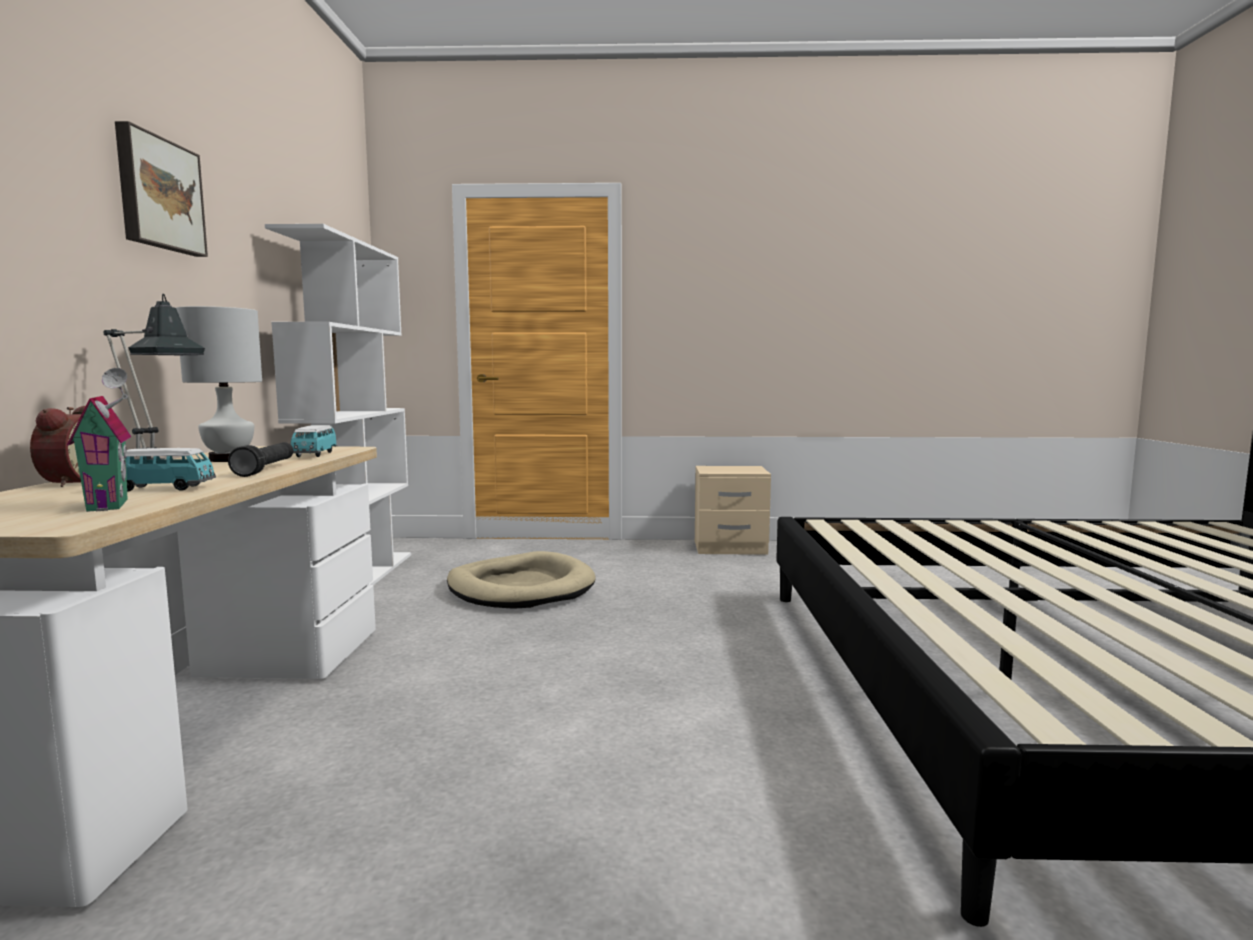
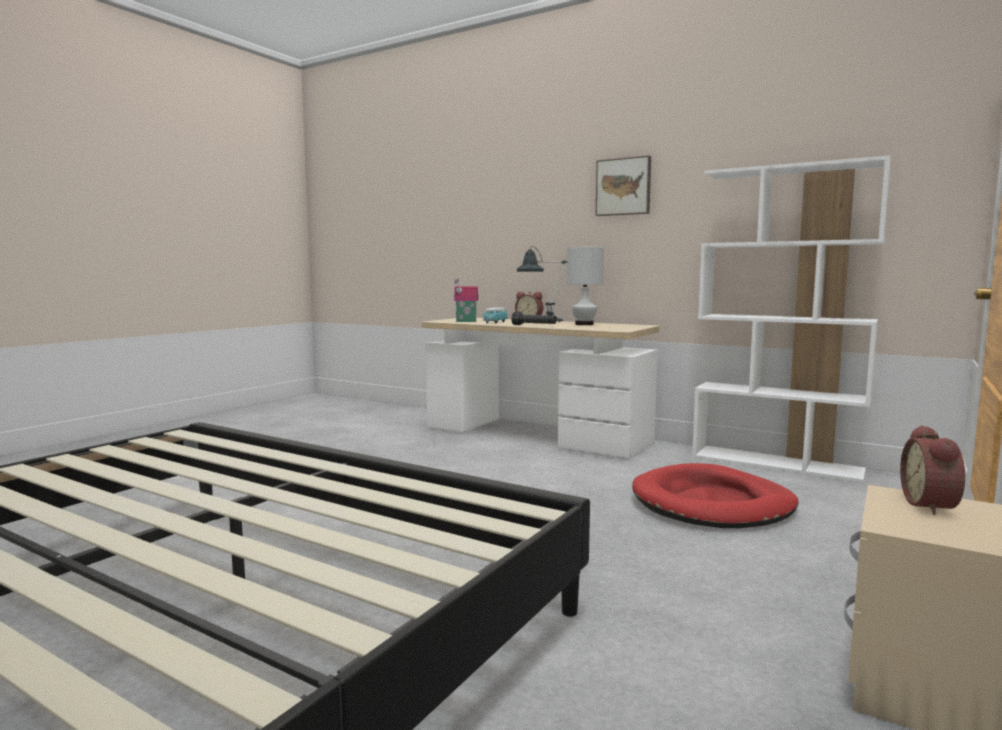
camera: 120 degrees right, 0 degrees up
(315, 455) = (589, 328): toy car -> none
(521, 588) = (712, 504): beige dog bed -> red dog bed
(717, 469) = (933, 506): none -> alarm clock

